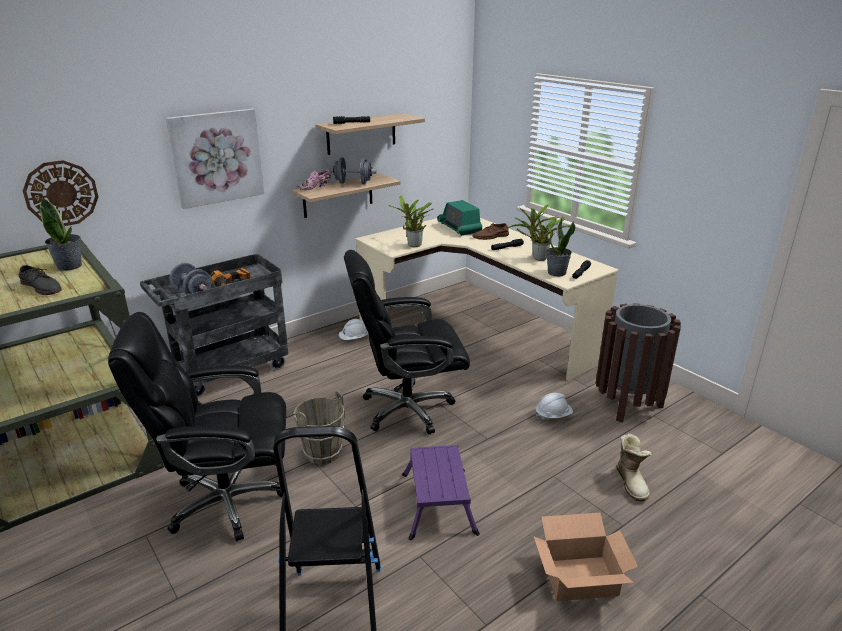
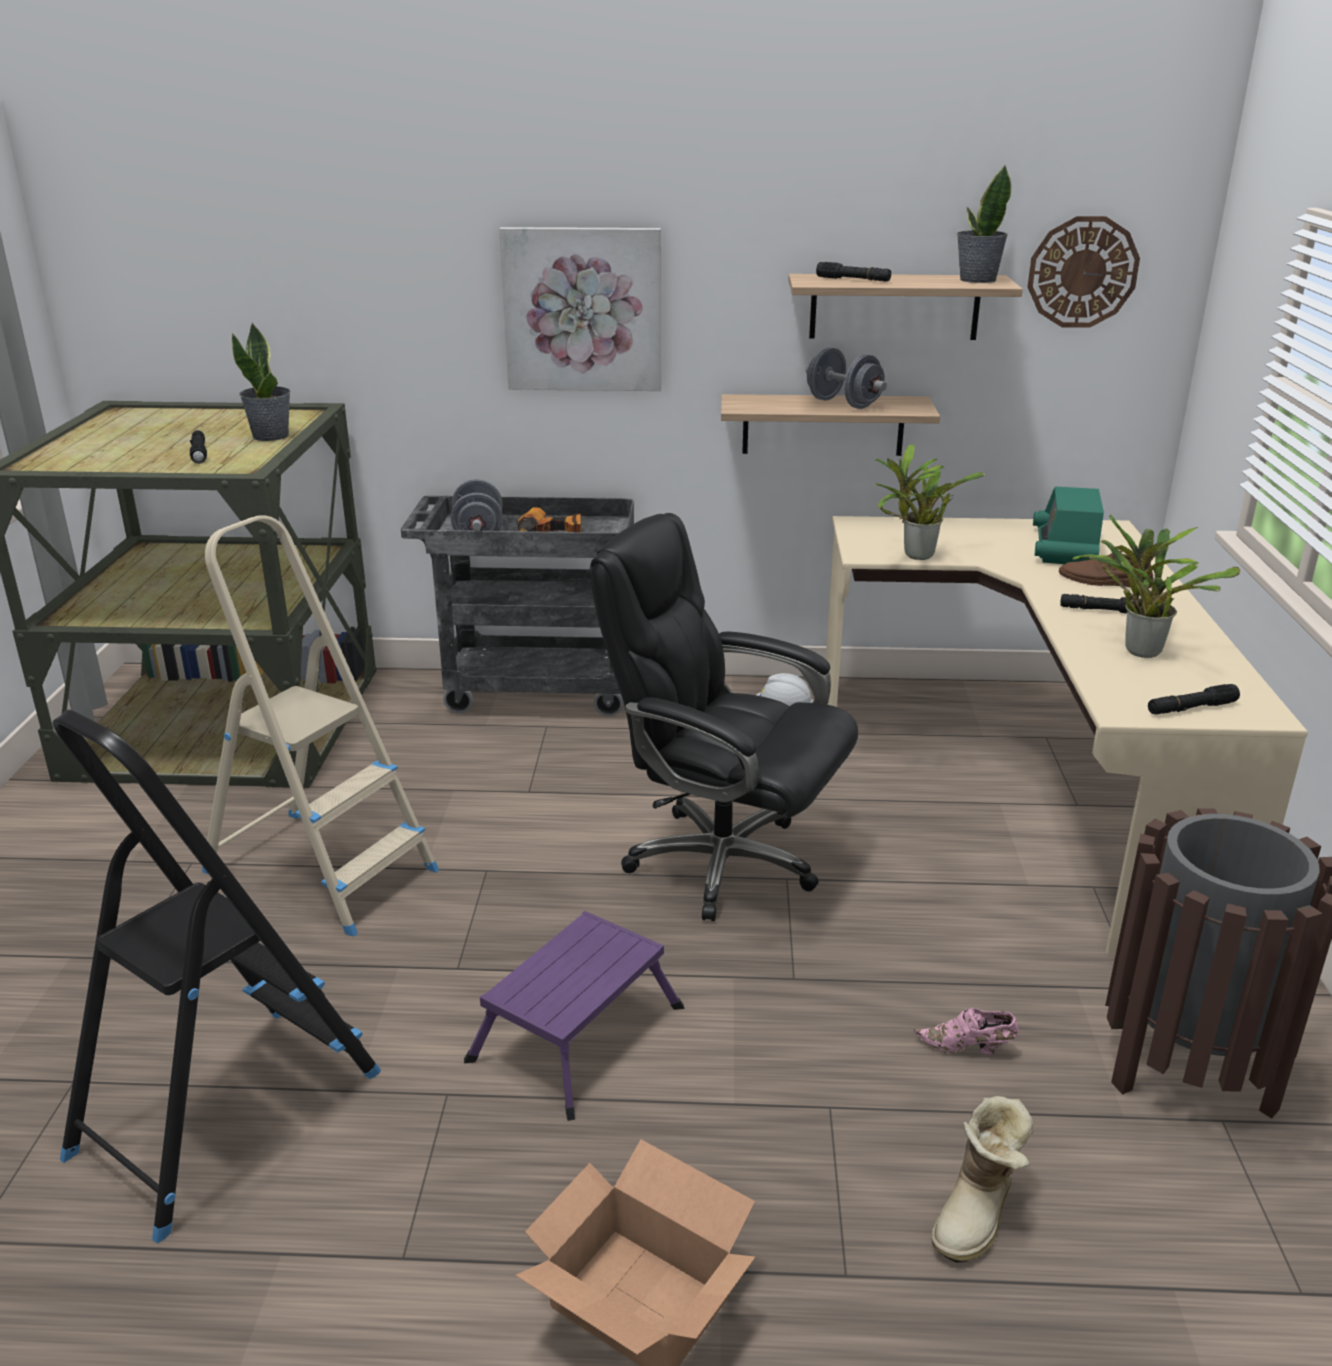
camera: 40 degrees right, 0 degrees up
(42, 287) = (199, 453): grey shoe -> black flashlight
(61, 193) = (329, 328): wall clock -> wall clock (1082, 272)
(229, 501) = (322, 871): black office chair -> beige step ladder
(316, 188) = (764, 399): pink shoe -> pink shoe (967, 1048)
(322, 453) = (511, 868): brown bucket -> none
(553, 416) = (979, 1004): white hard hat -> none
(556, 273) = (1131, 690): potted plant -> potted plant (977, 280)

